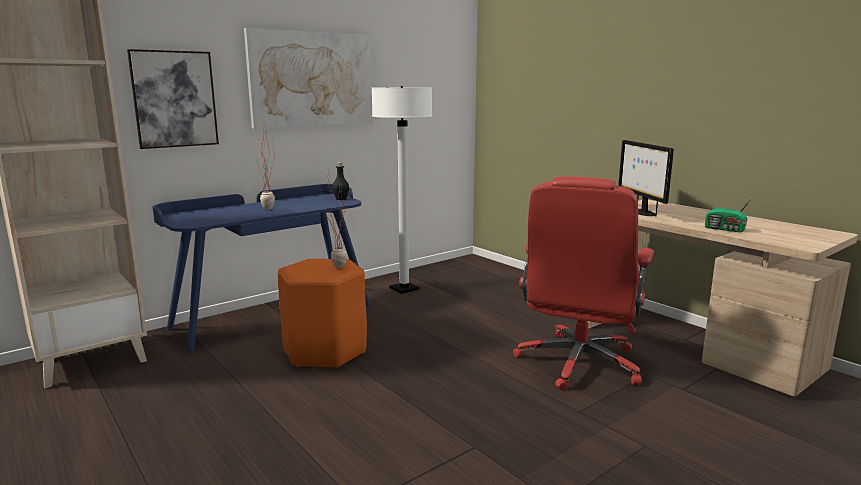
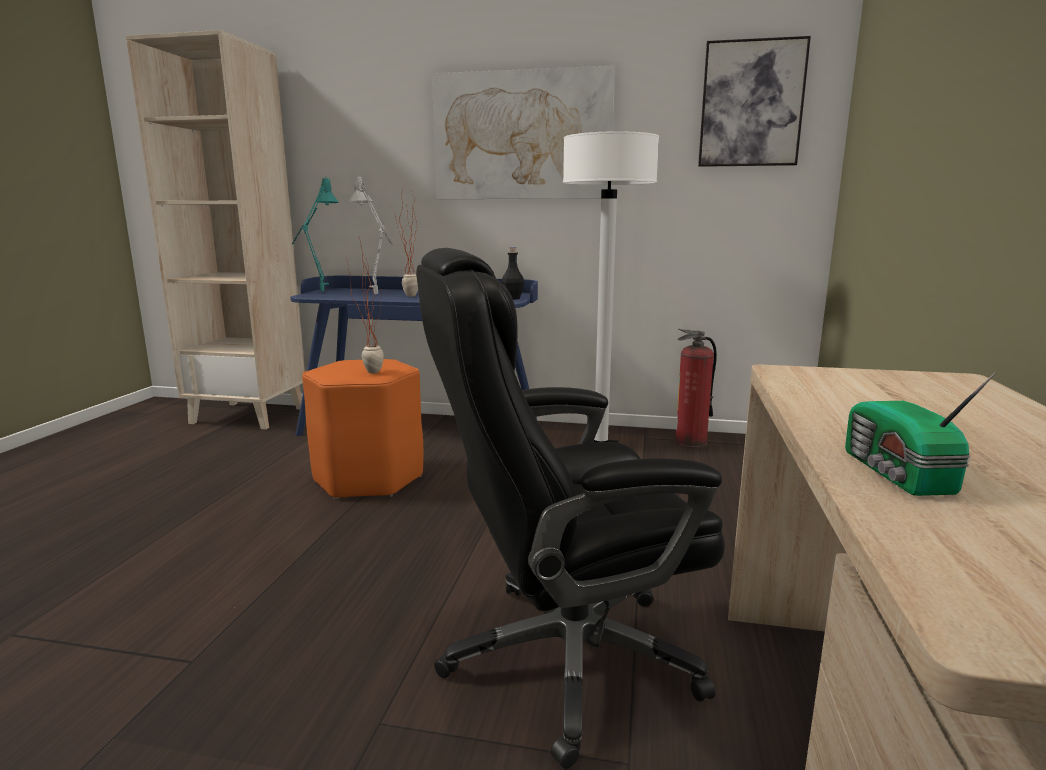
camera: 50 degrees right, 0 degrees up
(174, 99) = (356, 163): picture -> picture (751, 104)
(183, 220) = (319, 293): none -> turquoise table lamp
(246, 214) = (378, 296): none -> grey table lamp
(435, 271) = (690, 443): none -> fire extinguisher
(578, 364) = (564, 658): red office chair -> black office chair
(642, 212) = (832, 389): monitor -> none

